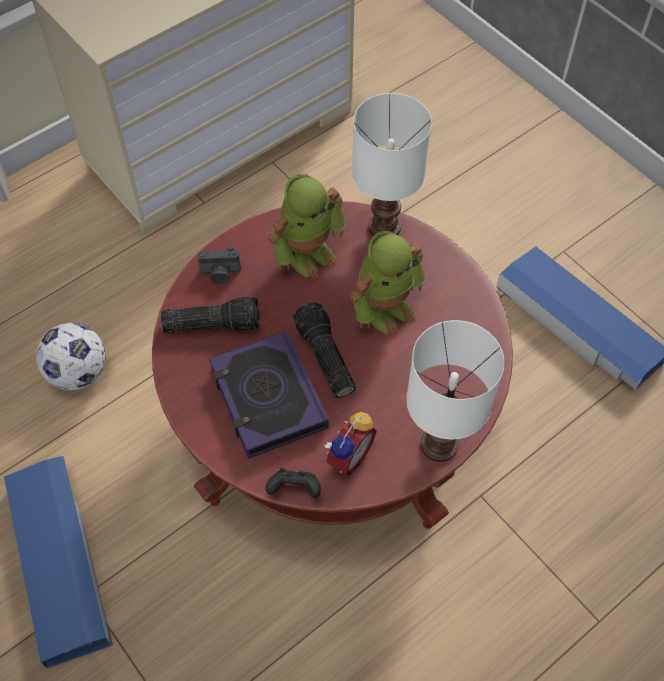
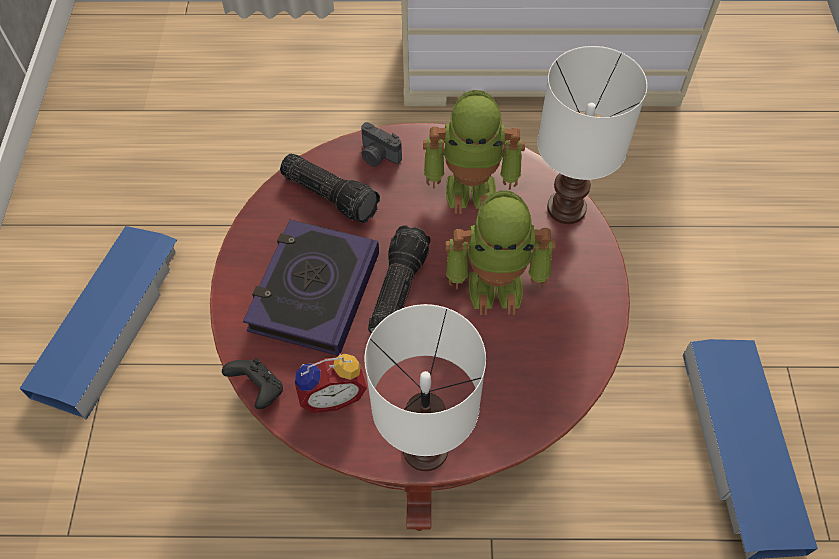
camera: 40 degrees right, 0 degrees up
(78, 372) = (256, 185): football -> none

